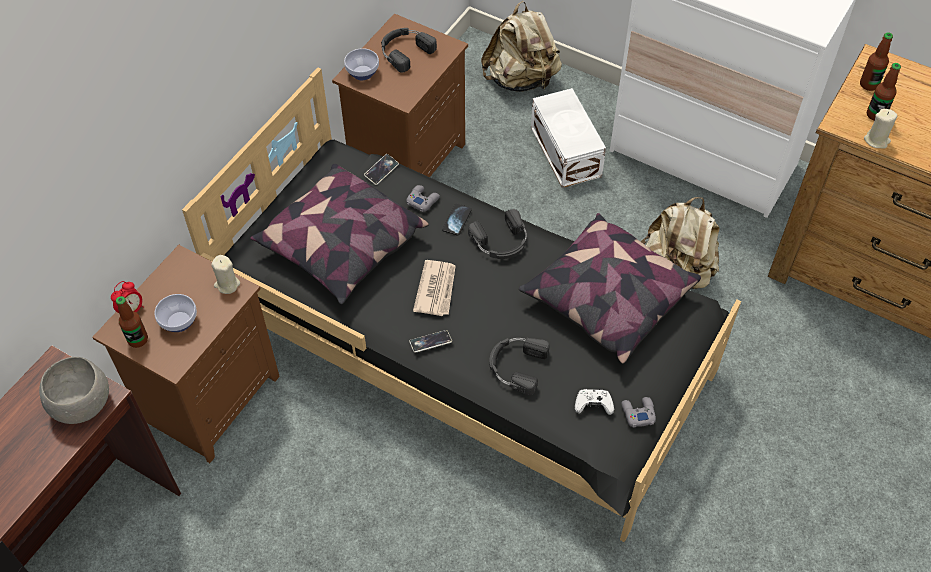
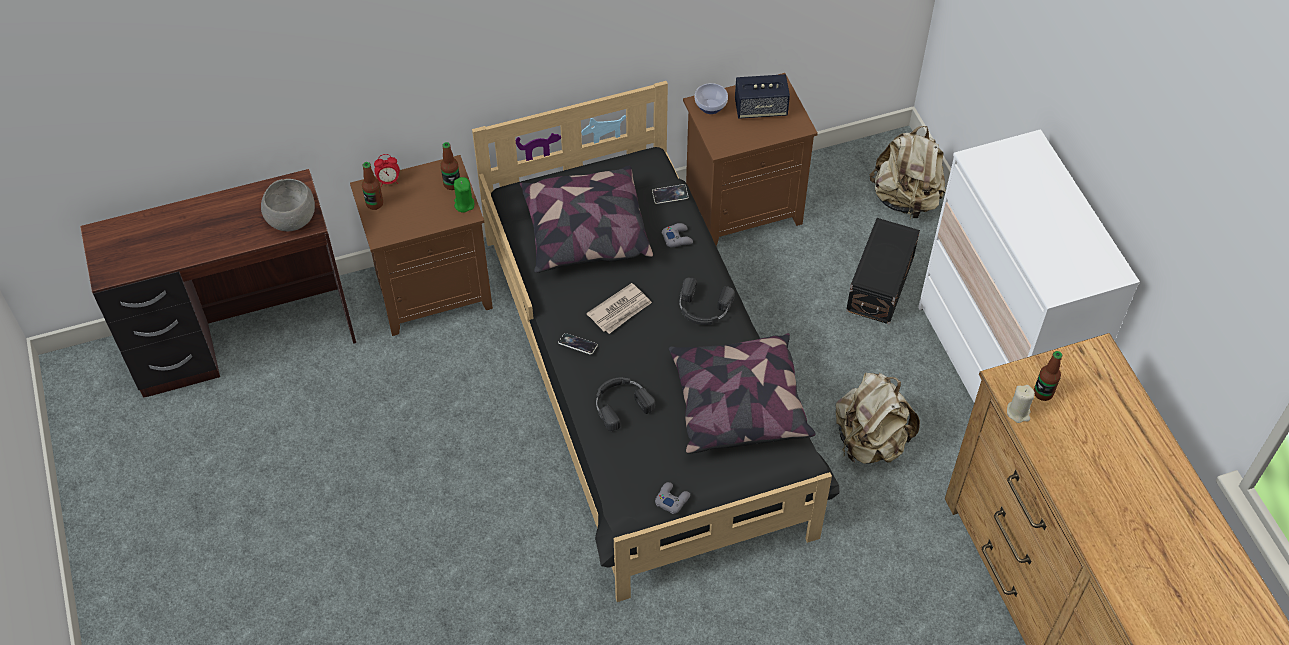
camera: 40 degrees right, 0 degrees up
(178, 321) = (410, 208): bowl -> none
(227, 284) = (464, 204): beige candle -> green candle
(404, 51) = (760, 109): black headphones -> speaker
(457, 220) = (687, 269): phone -> none
(566, 150) = (882, 283): white storage box -> black storage box
(593, 405) = (646, 470): white game controller -> none
(868, 85) = (1068, 366): bottle -> bottle (452, 184)

